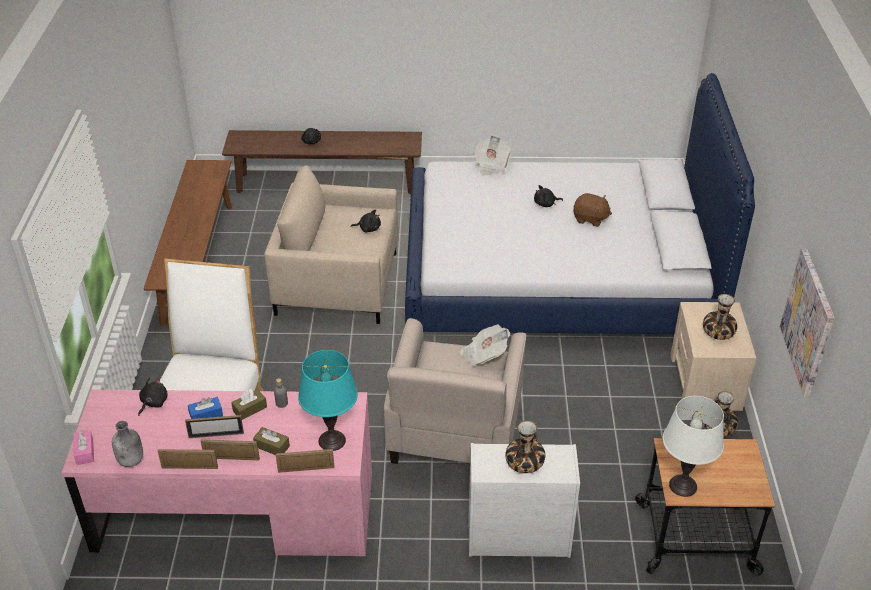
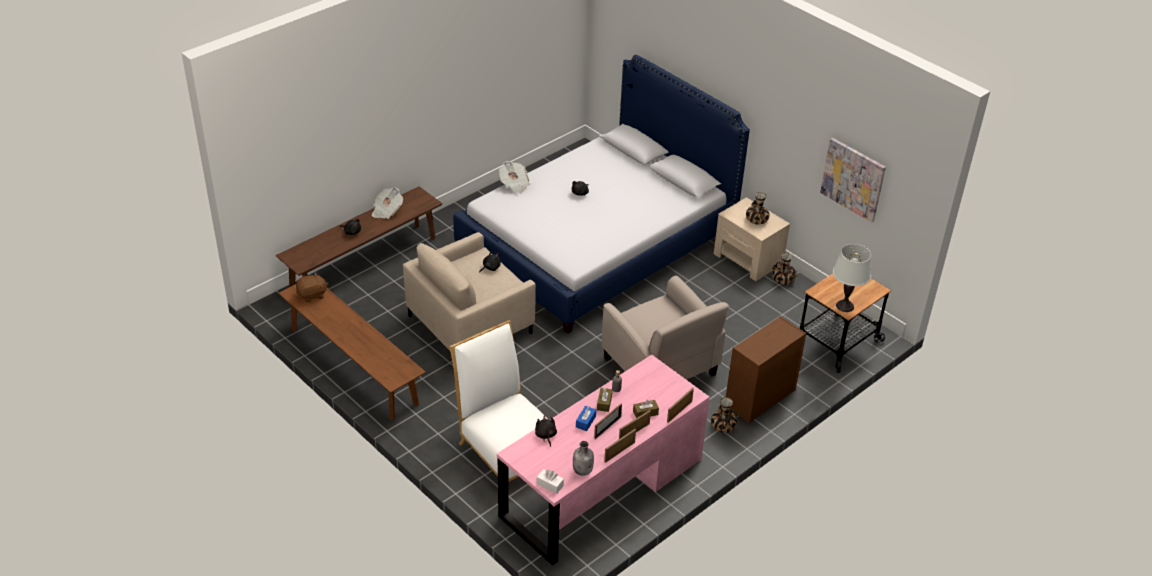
camera: 45 degrees left, 0 degrees up
(85, 452) = (550, 484): pink tissue box -> white tissue box
(332, 441) = (671, 389): turquoise table lamp -> none
(484, 354) = (658, 303): newspaper -> newspaper (386, 211)
(517, 537) = (759, 398): white dresser -> brown dresser
(524, 463) = (769, 340): vase -> vase (723, 426)
(590, 219) = (617, 189): brown plush toy -> brown plush toy (312, 295)

